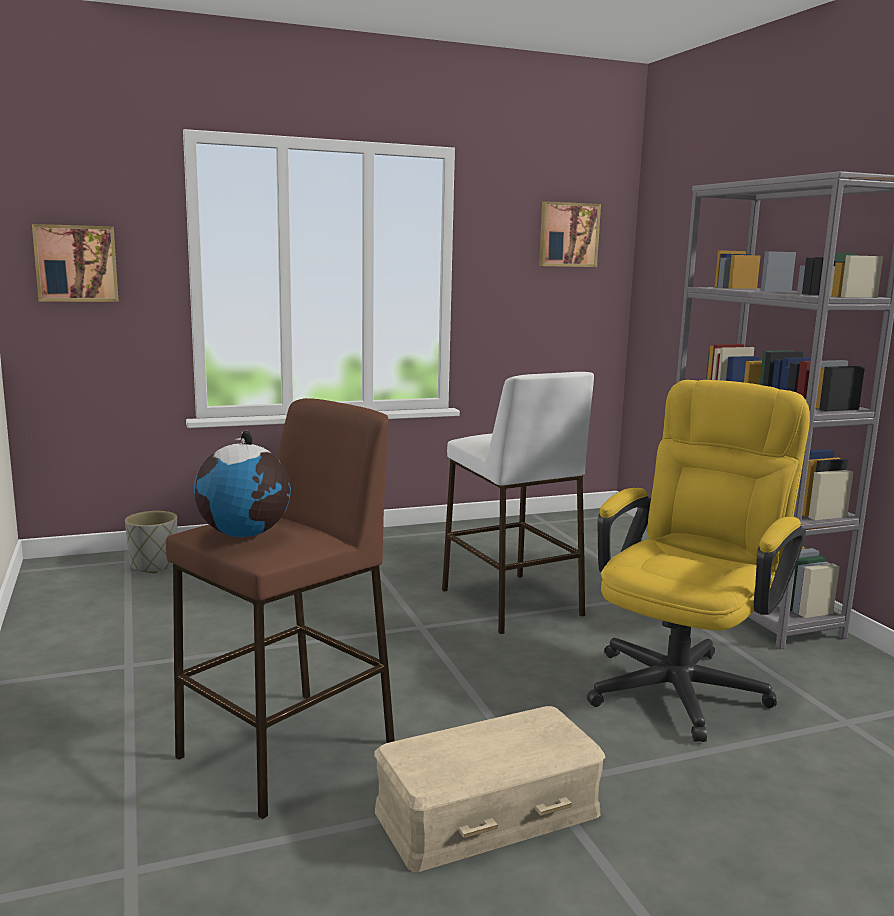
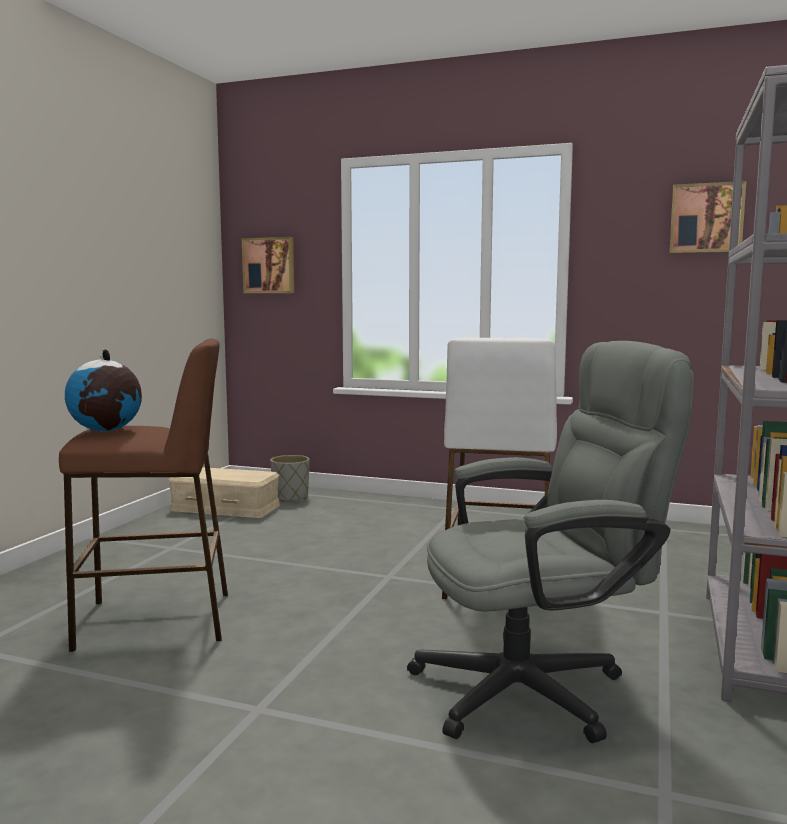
camera: 40 degrees right, 5 degrees down
(486, 810) = (188, 706): beige storage box -> beige storage box (226, 507)
(684, 682) = (539, 688): yellow office chair -> grey office chair

